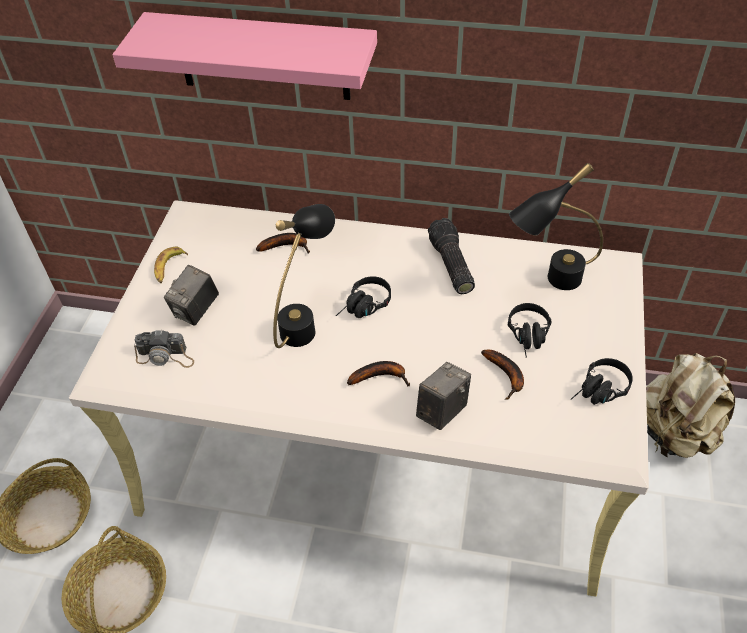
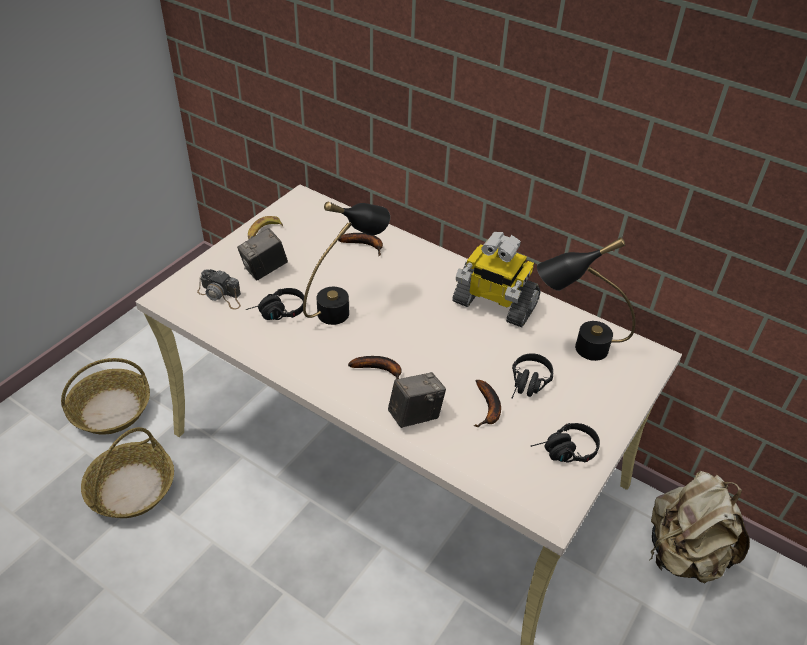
camera: 20 degrees right, 5 degrees down
(263, 57) = (386, 75): pink shelf -> none
(364, 308) = (399, 313): black headphones -> black headphones (277, 313)
(450, 265) = (493, 304): flashlight -> toy robot

